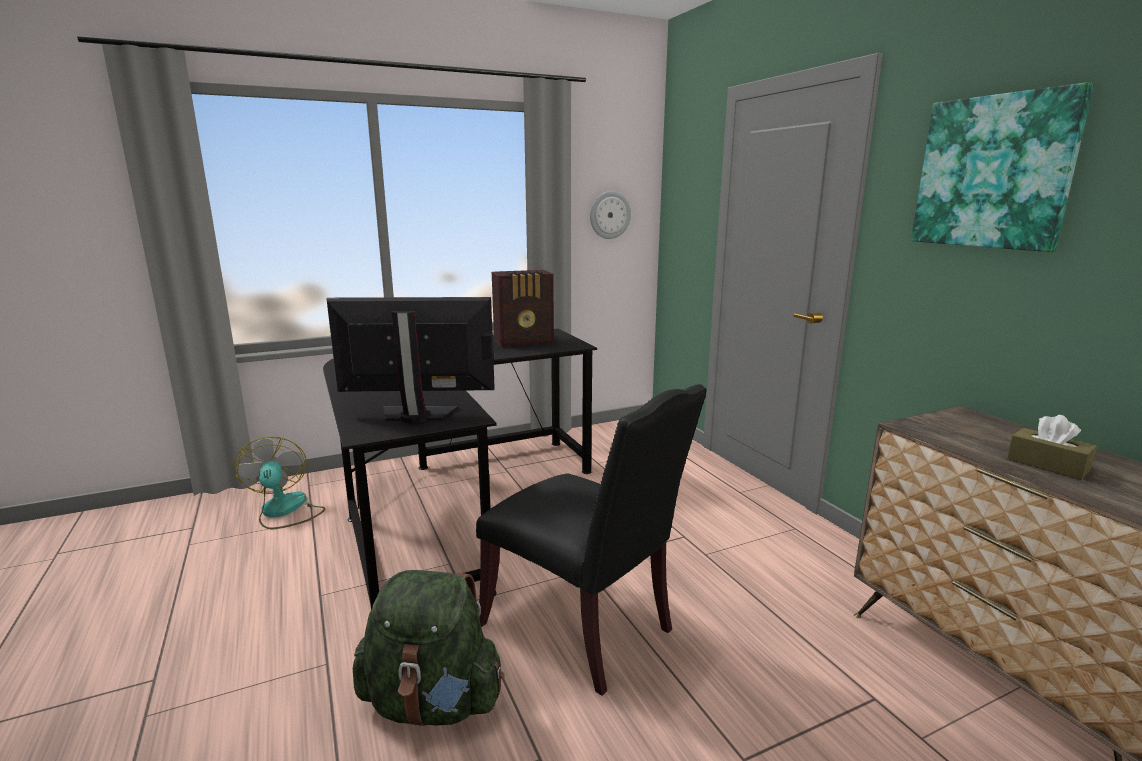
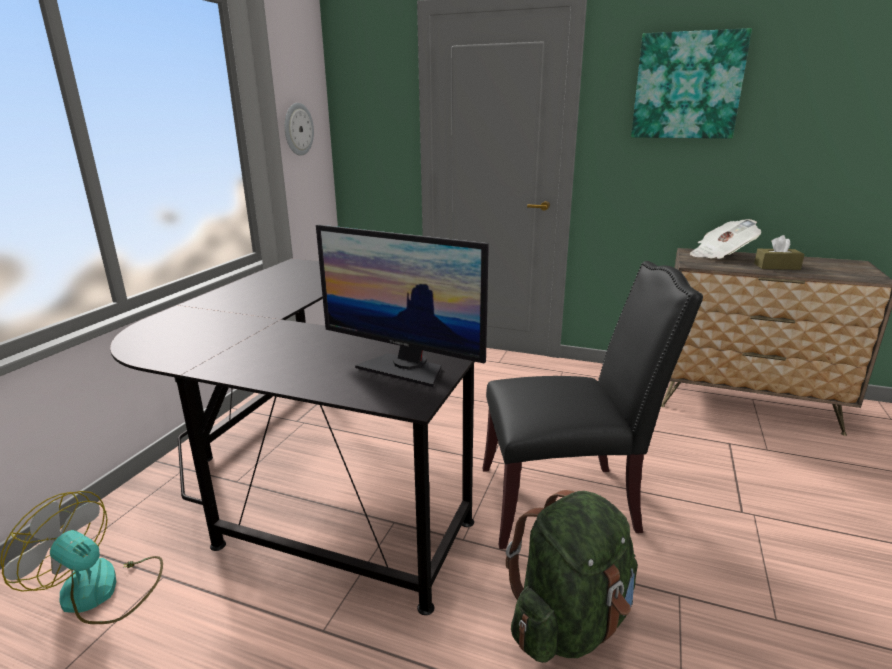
camera: 45 degrees left, 5 degrees up
(416, 415) = (405, 368): monitor -> monitor turned 105 degrees counterclockwise
(525, 341) = (296, 276): radio -> none
(997, 429) = (721, 255): none -> newspaper

